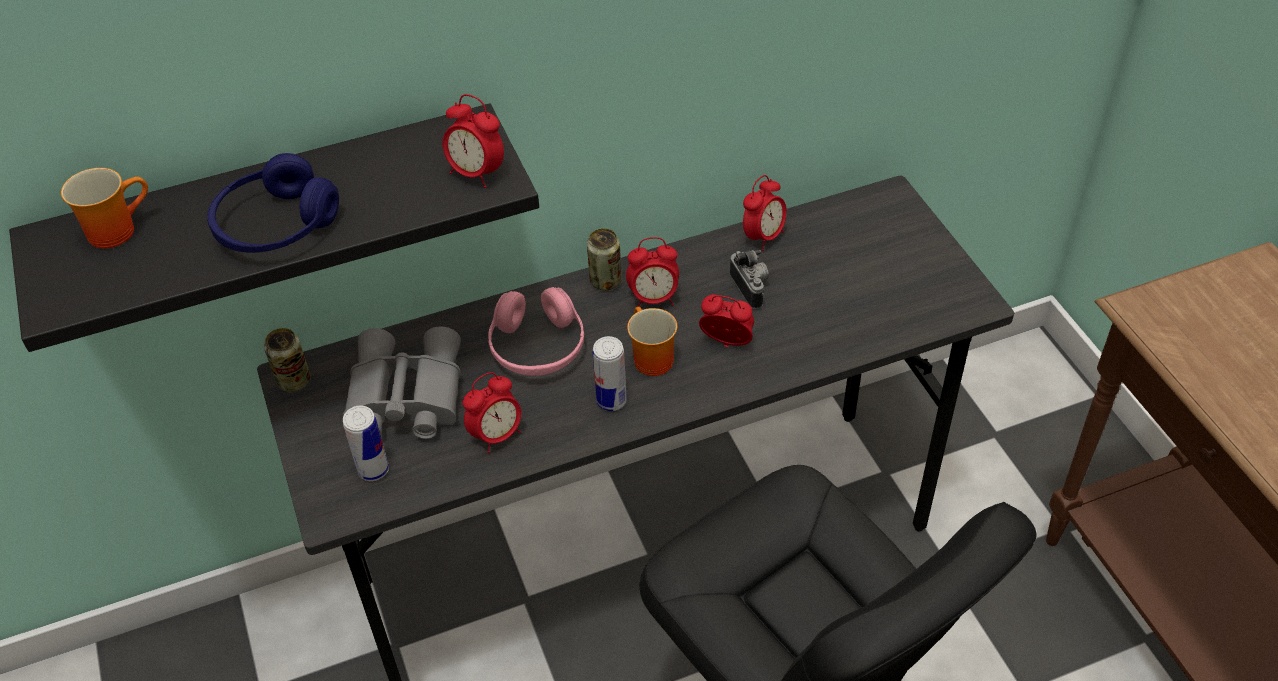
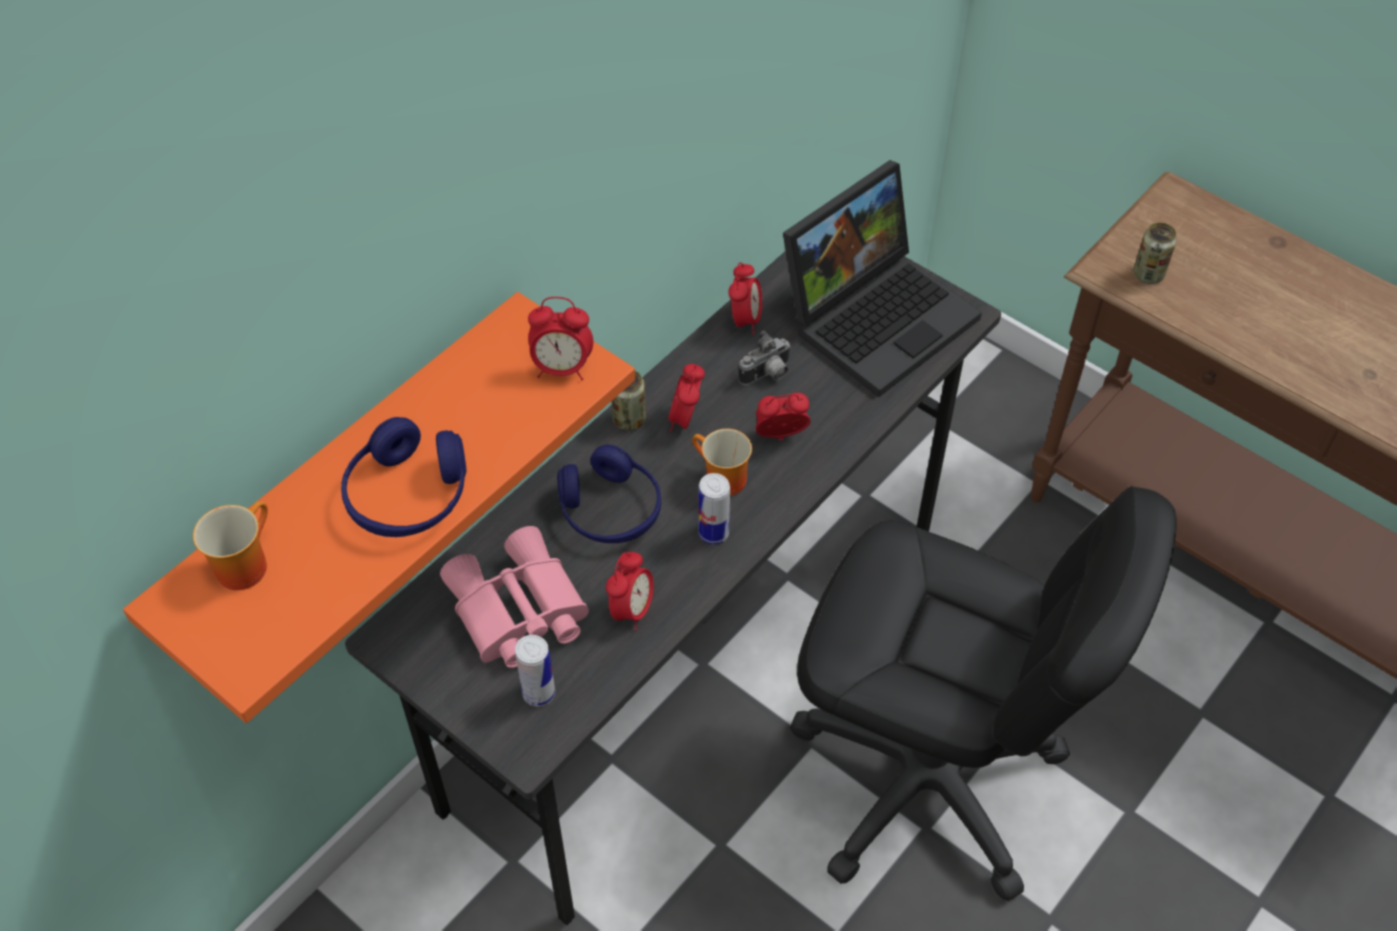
camera: 30 degrees left, 5 degrees up
(275, 214) = (347, 483): black shelf -> orange shelf
(294, 381) = (395, 642): can -> can (1148, 274)
(403, 397) = (516, 612): grey binoculars -> pink binoculars
(537, 347) = (610, 510): pink headphones -> blue headphones
(653, 299) = (686, 419): alarm clock -> alarm clock turned 135 degrees clockwise
(751, 288) = (767, 375): camera -> camera turned 105 degrees clockwise
(891, 274) = (878, 314): none -> laptop

